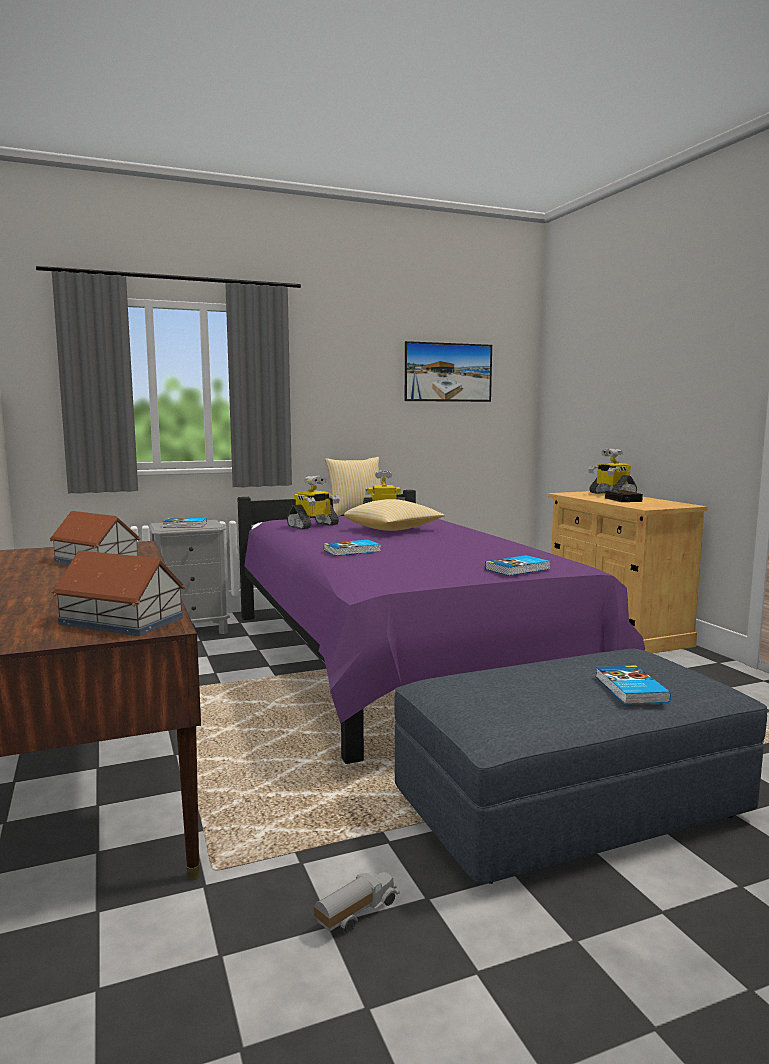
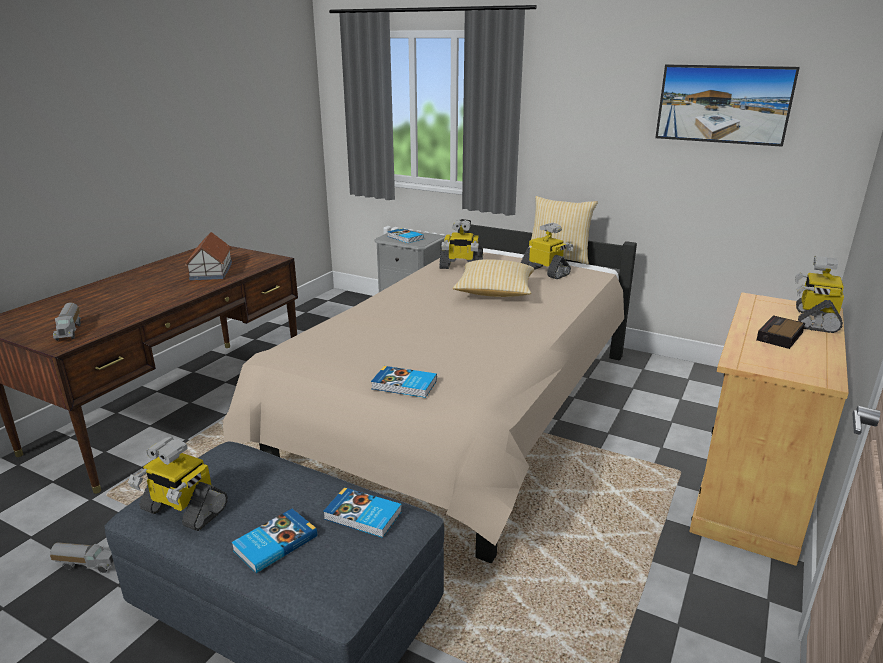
camera: 50 degrees right, 15 degrees up
(121, 620) = (70, 331): toy house -> toy truck
(353, 551) = (383, 310): book -> book (363, 516)
(395, 662) = (464, 415): purple bed -> beige bed
(530, 711) = (183, 510): none -> toy robot

